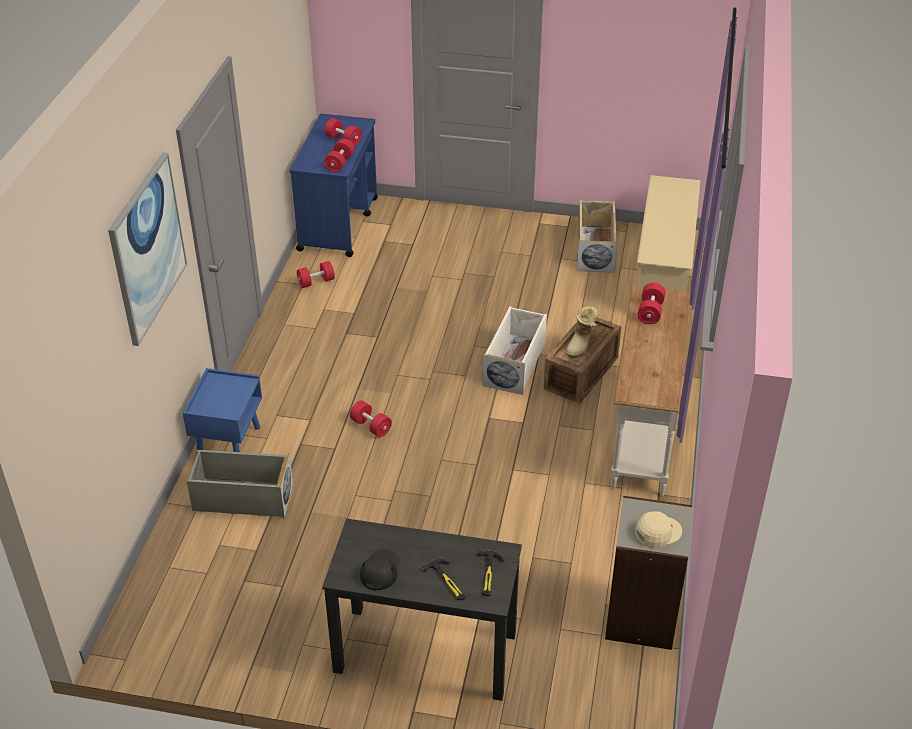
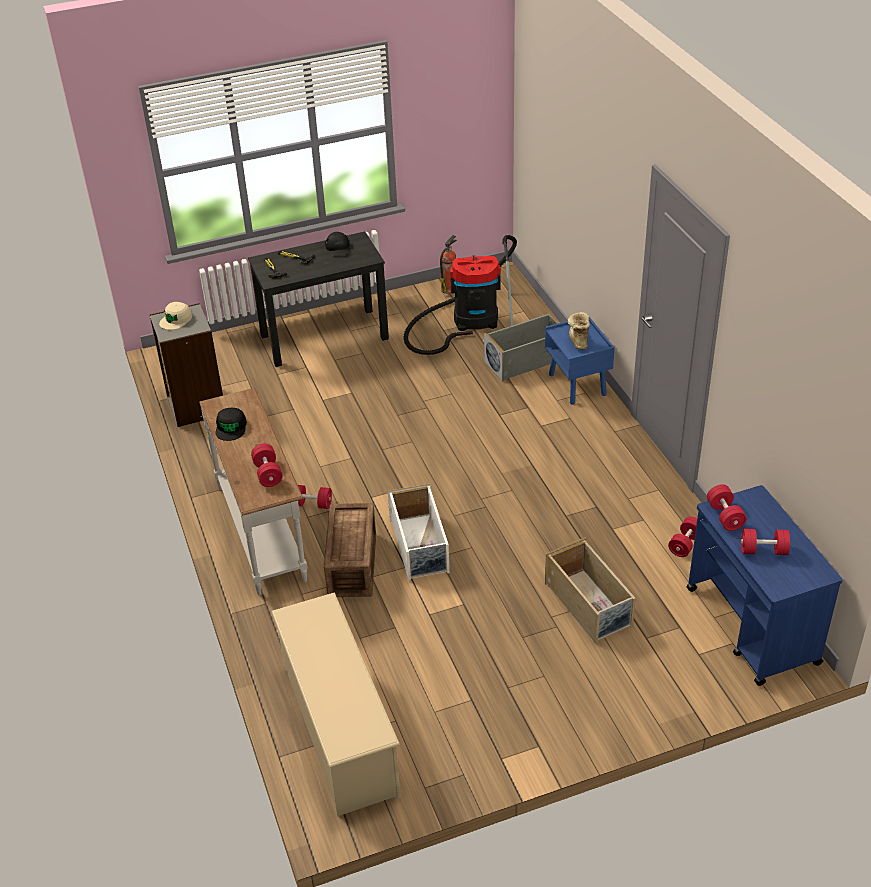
camera: 150 degrees right, 0 degrees up
(147, 248) = (604, 173): picture -> none
(210, 653) = (449, 289): none -> fire extinguisher
(241, 583) = (470, 321): none -> vacuum cleaner
(371, 426) = (489, 441): red dumbbell -> red dumbbell (312, 504)
(581, 345) = (349, 531): boot -> boot (577, 341)
(595, 249) = (443, 735): beige storage box -> beige storage box (589, 605)
(661, 367) = (231, 427): none -> black cap

